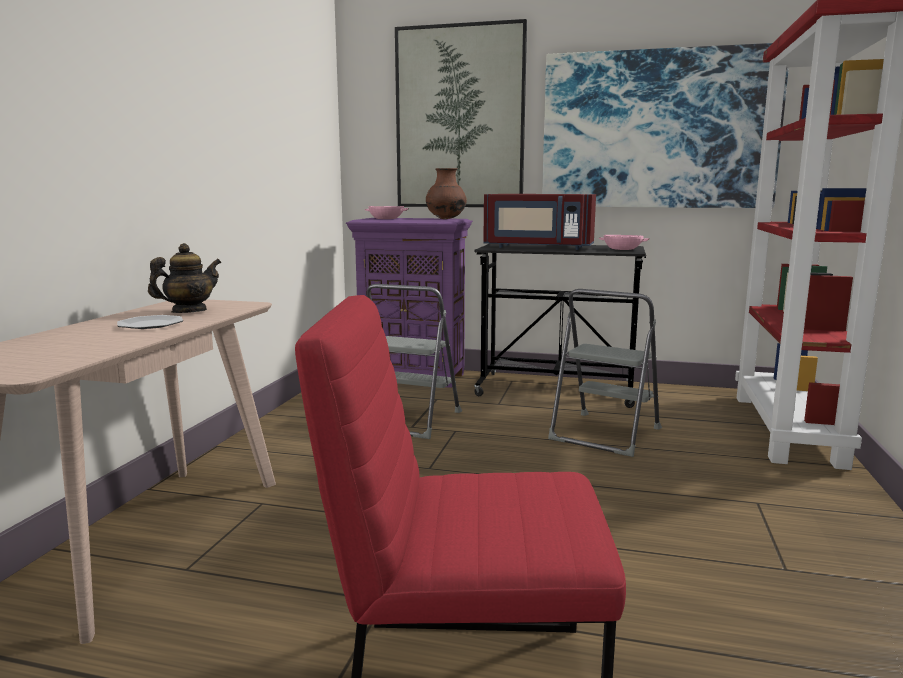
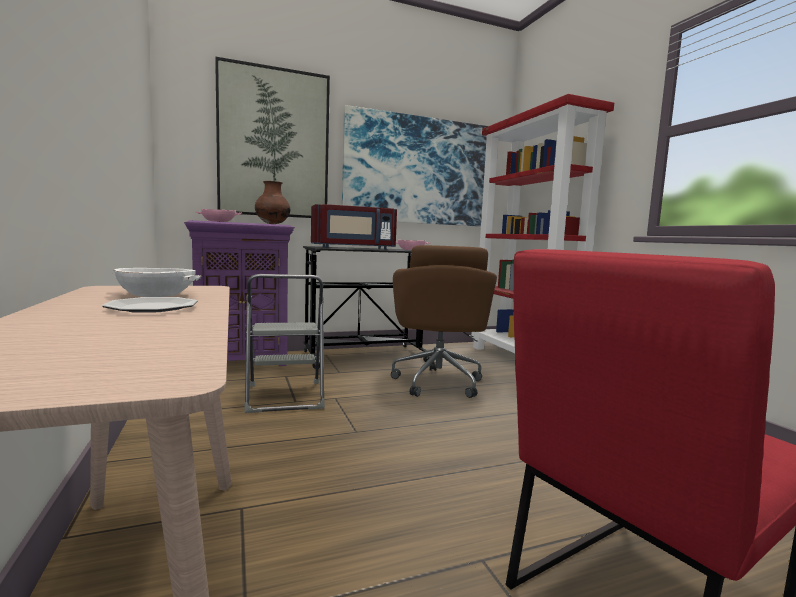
camera: 35 degrees left, 5 degrees down
(188, 311) = (155, 295): teapot -> white bowl
(603, 434) = (437, 381): grey step ladder -> brown office chair

